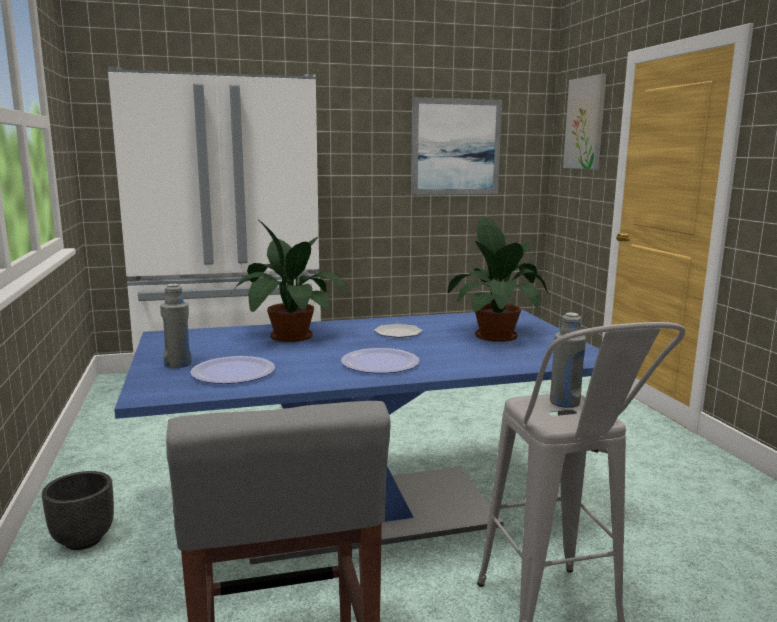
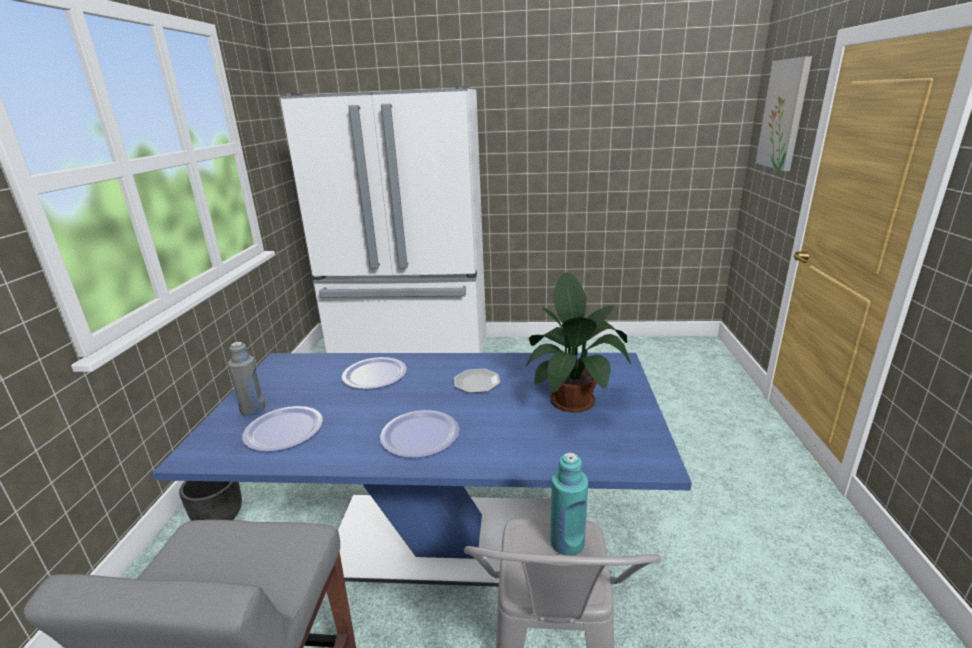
camera: 20 degrees right, 10 degrees up
(287, 336) = (375, 375): potted plant -> plate
(456, 147) = (637, 141): picture -> none
(564, 402) = (567, 543): grey bottle -> turquoise bottle

